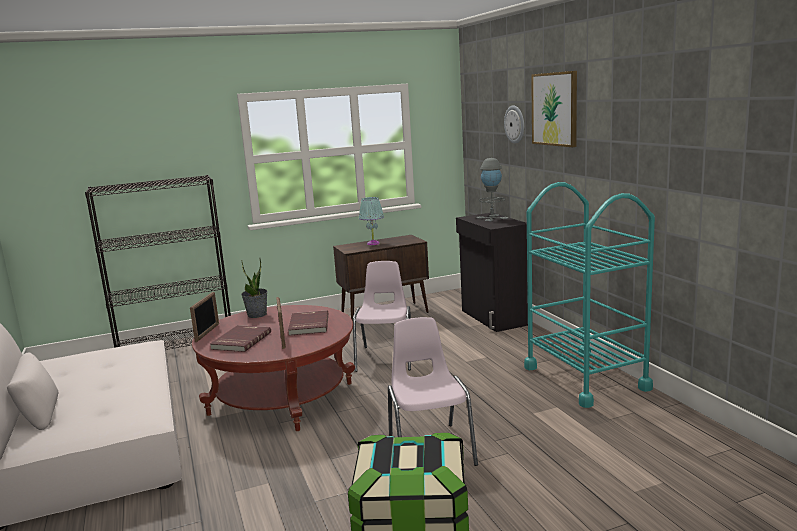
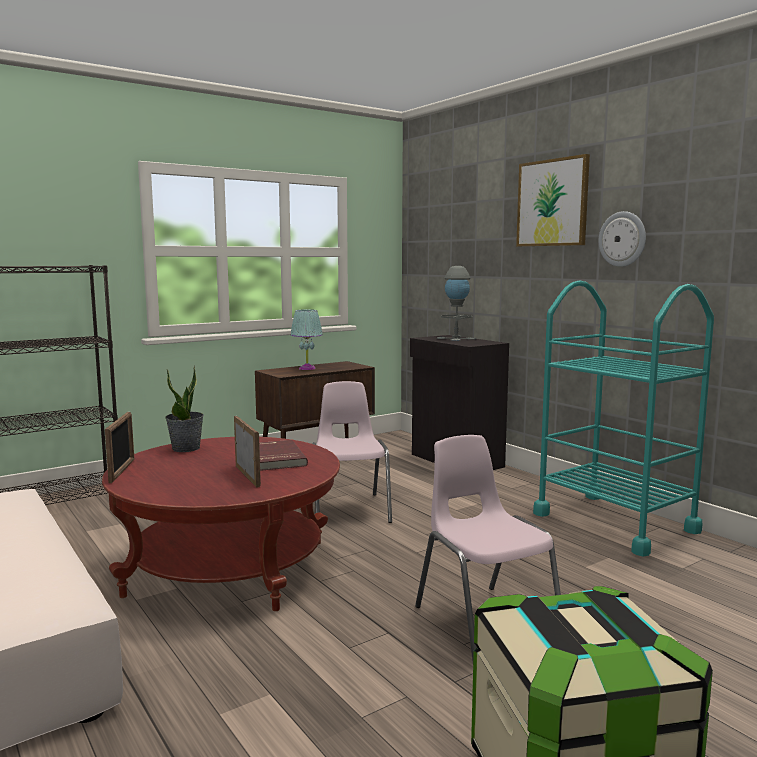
camera: 15 degrees left, 5 degrees down
(240, 341) = (182, 479): red book -> none
(515, 124) = (488, 226): wall clock -> wall clock (622, 239)

